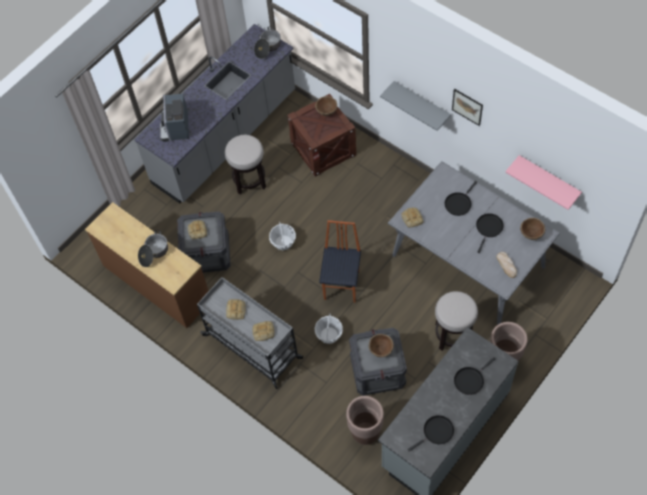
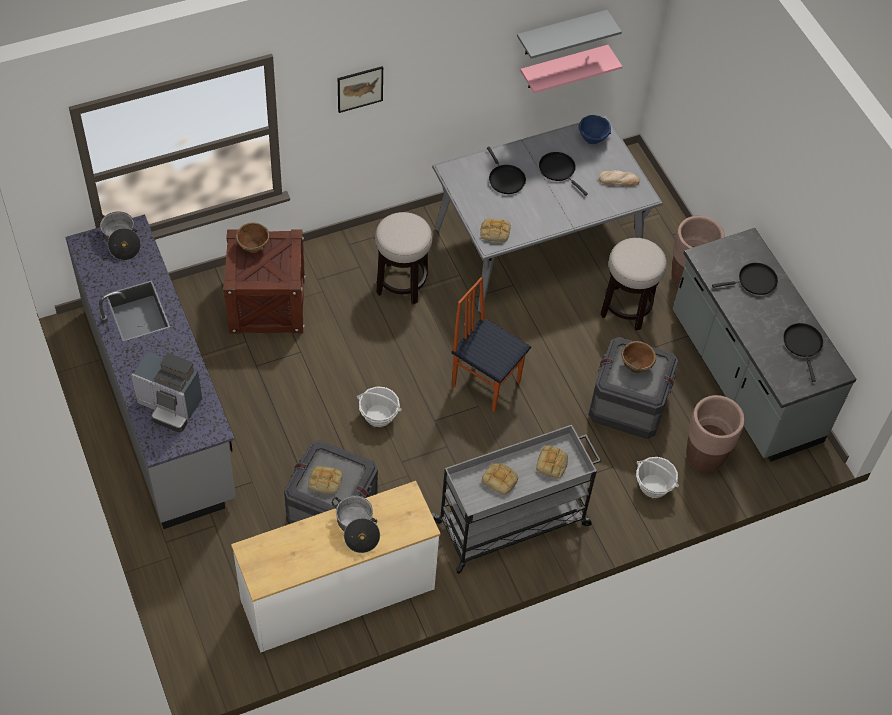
camera: 70 degrees left, 5 degrees down
(156, 284) = (338, 595): brown dresser -> white dresser
(249, 180) = (251, 407): stool -> stool (401, 283)
(329, 335) = (548, 431): basket -> basket (653, 486)
(421, 103) = (370, 119): grey shelf -> grey shelf (560, 33)
(467, 107) = (441, 63): picture -> picture (360, 88)
(470, 380) = (754, 281): black frying pan -> black frying pan turned 90 degrees counterclockwise
(531, 234) = (593, 138): brown bowl -> blue bowl

